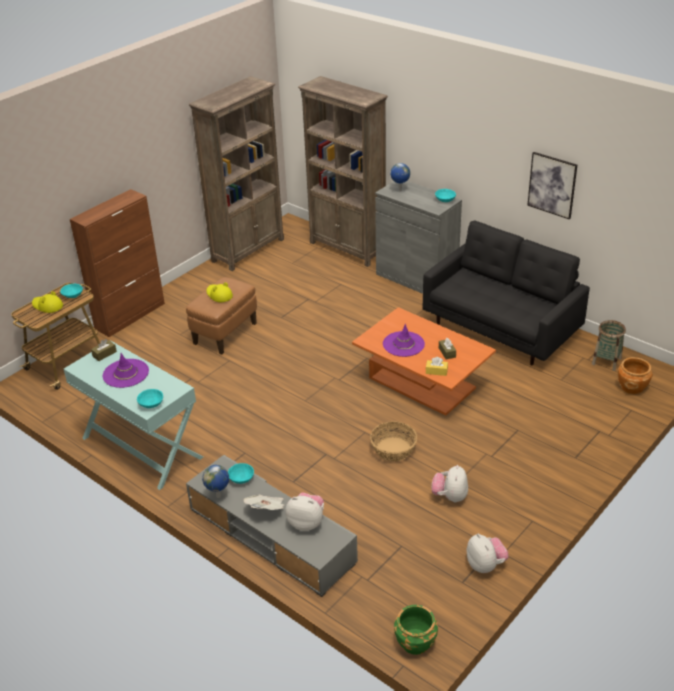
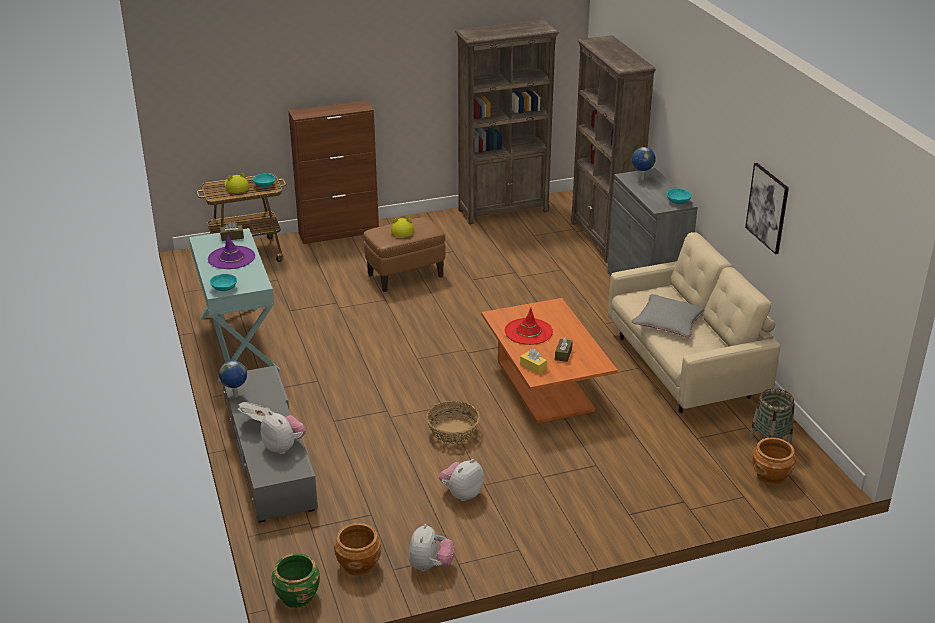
camera: 30 degrees right, 5 degrees down
(241, 479) = (268, 390): turquoise bowl -> none
(403, 344) = (528, 331): purple hat -> red hat
(434, 591) = (359, 565): none -> brown planter
(491, 297) = (669, 321): none -> grey pillow
(501, 329) = (685, 367): black sofa -> beige sofa

